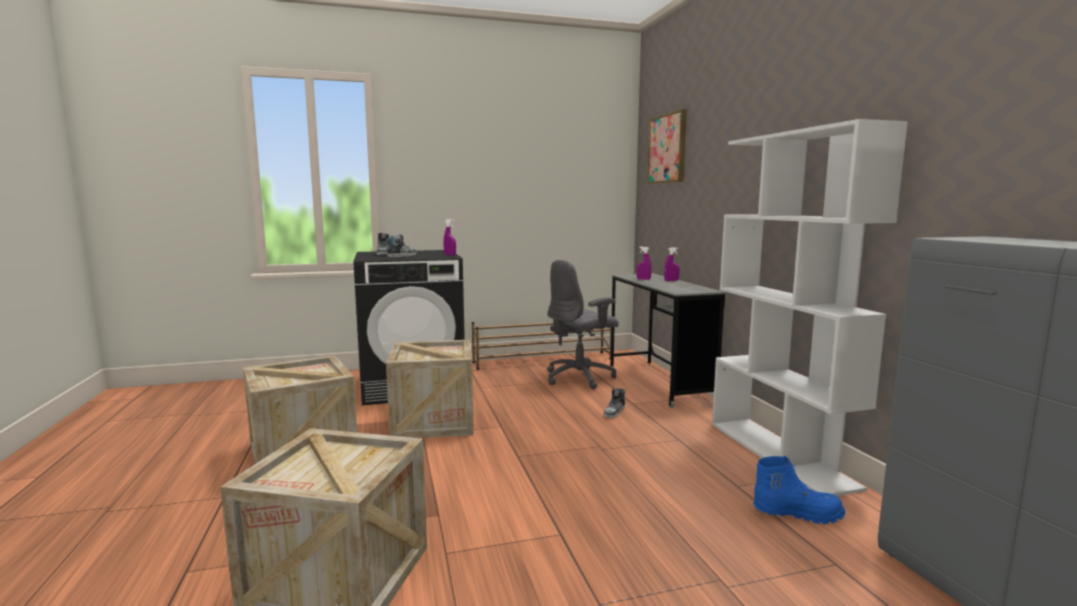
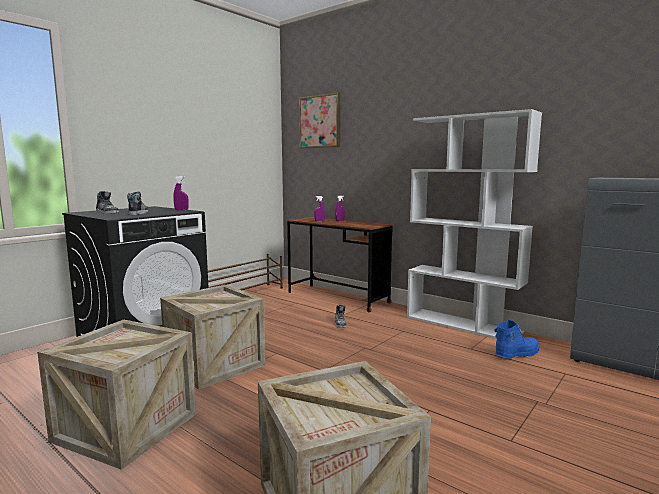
camera: 35 degrees left, 0 degrees up
(580, 377) = (280, 305): grey office chair -> none
(659, 382) = (337, 297): grey desk -> brown desk

